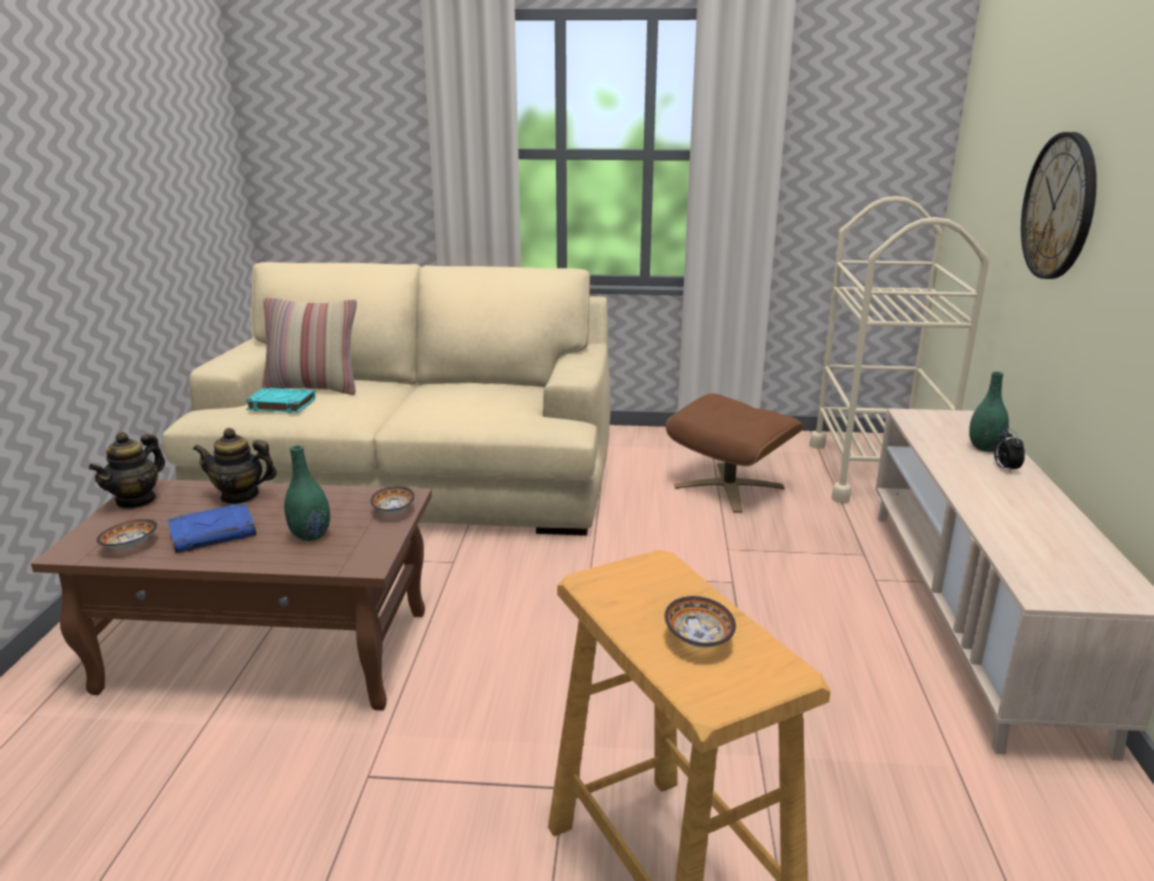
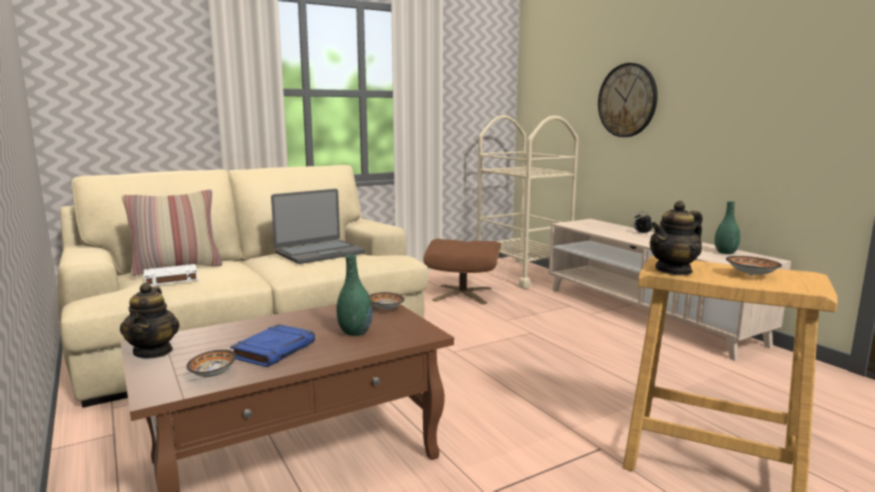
camera: 35 degrees left, 10 degrees down
(240, 496) = (248, 328): teapot -> teapot (674, 270)
(280, 405) = (170, 279): turquoise book -> white book
(473, 398) = (319, 253): none -> laptop
(984, 448) = (619, 229): green vase -> green vase (725, 252)

